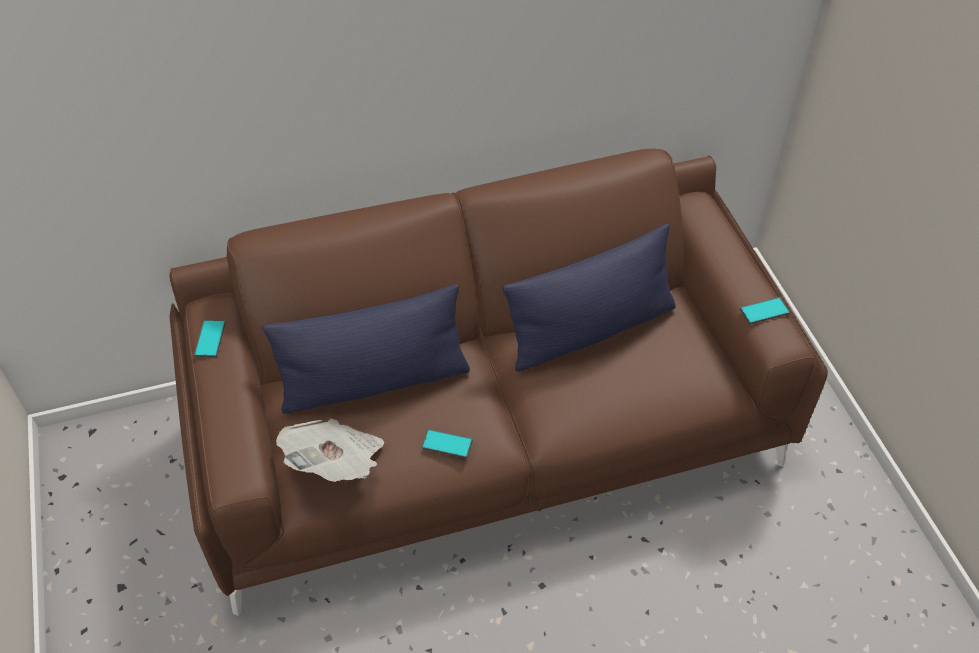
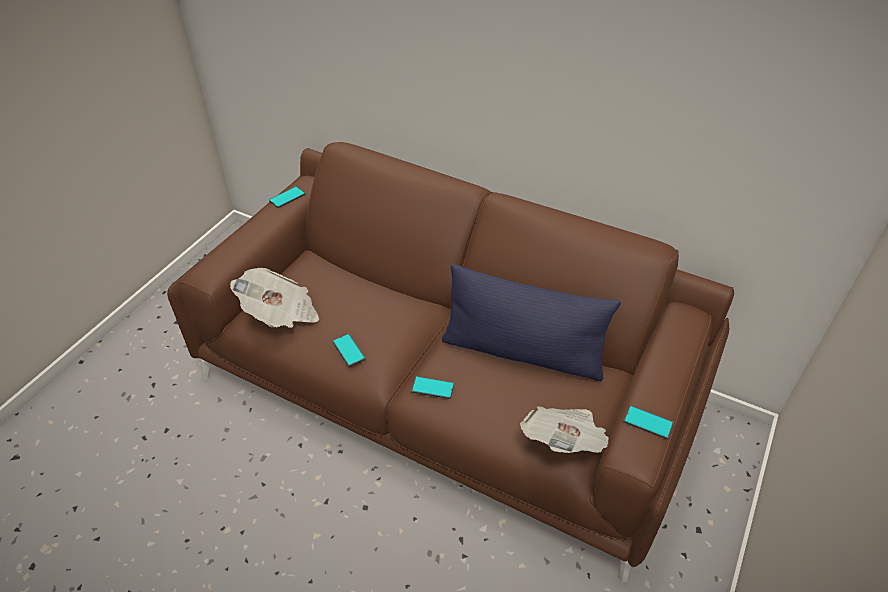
camera: 45 degrees right, 5 degrees down
(374, 381) = (356, 287): blue pillow -> none
(558, 418) = (432, 388): none -> phone
(703, 378) = (564, 441): none -> newspaper

